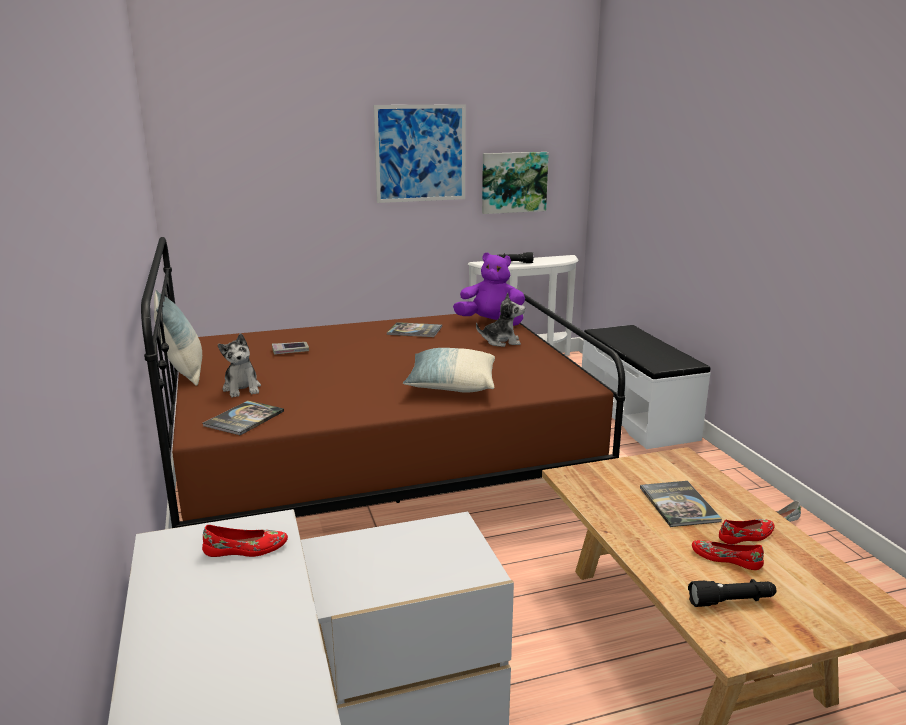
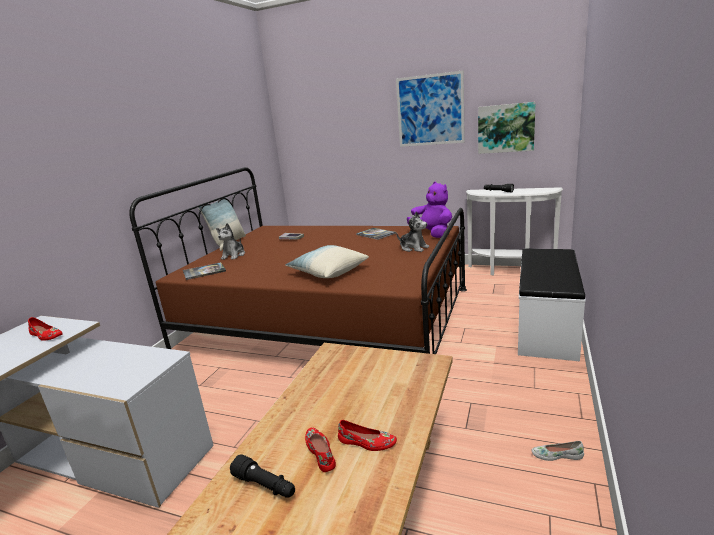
camera: 40 degrees right, 0 degrees up
(679, 504) = (363, 397): book -> none

